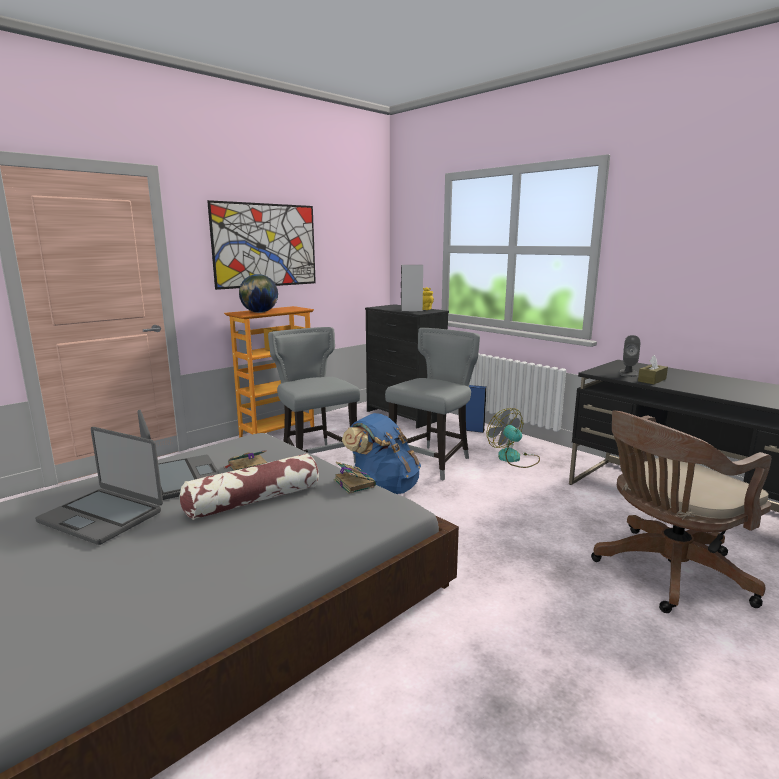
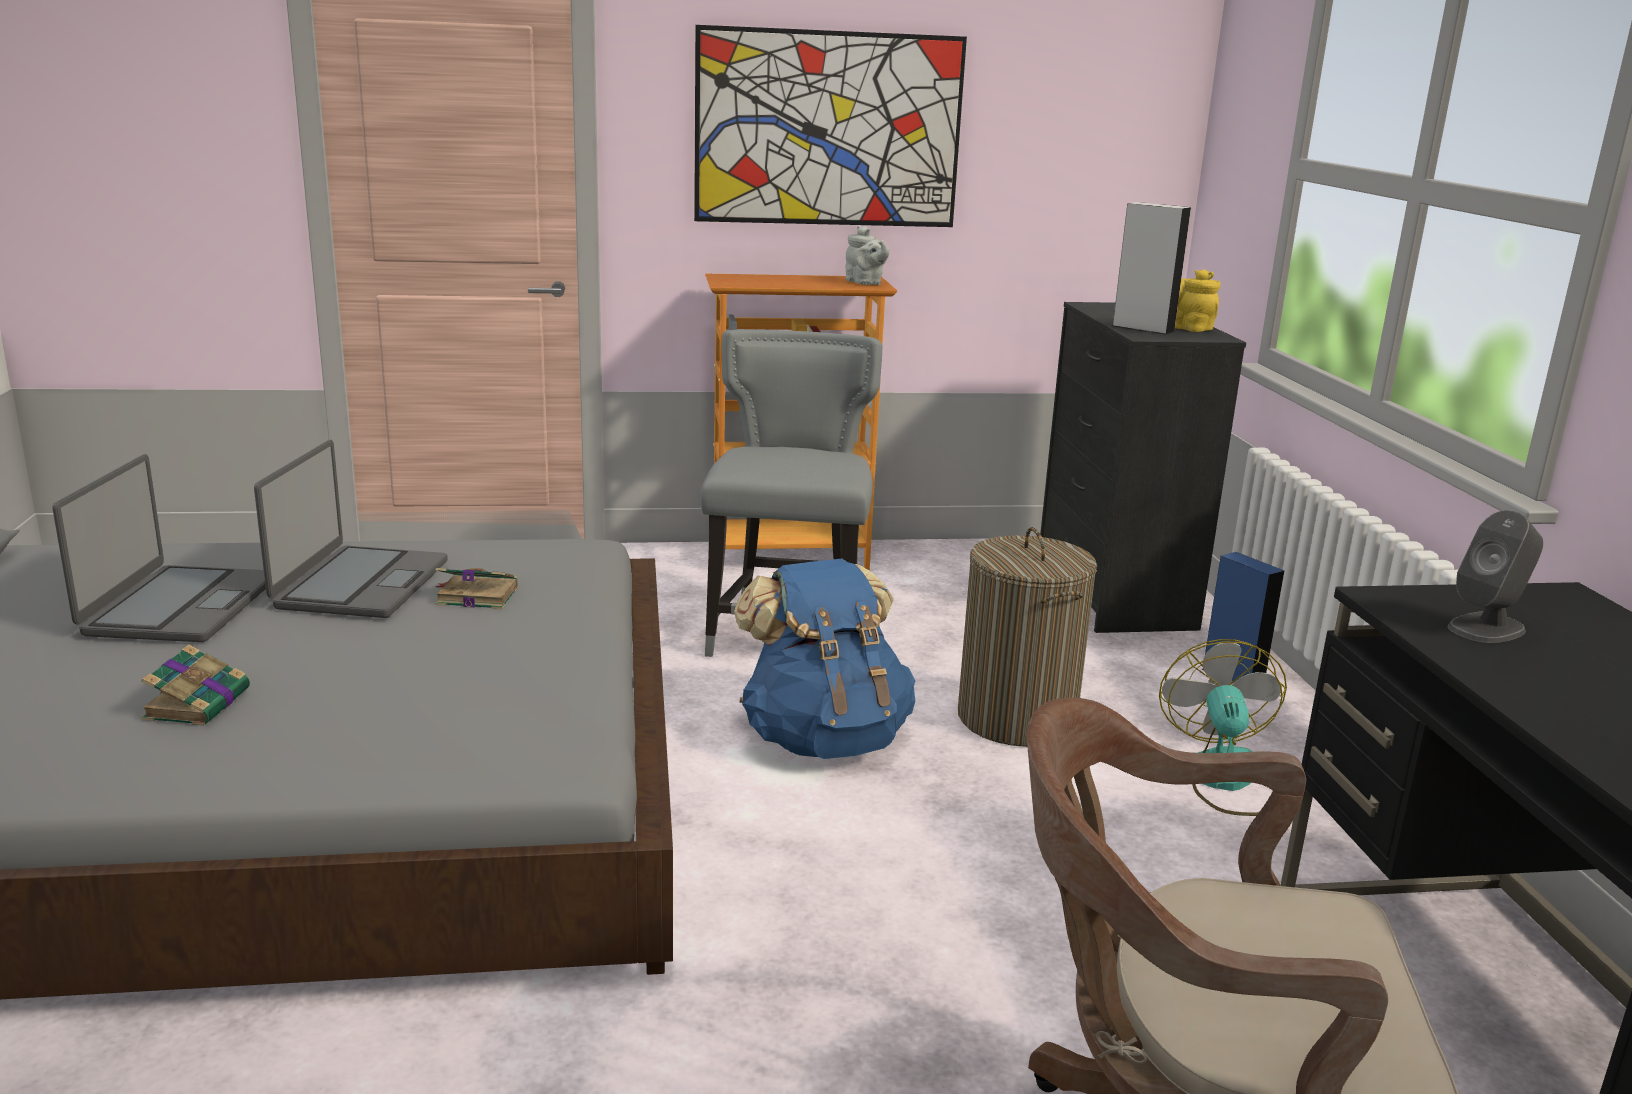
camera: 35 degrees right, 5 degrees up
(102, 516) = (179, 606): laptop -> laptop turned 150 degrees counterclockwise
(253, 501) = (383, 657): pillow -> none
(259, 312) = (766, 282): globe -> none
(296, 308) = (865, 283): none -> grey teapot
(354, 483) = (576, 686): book -> book (199, 703)
(433, 461) = (1016, 718): grey chair -> laundry basket
(652, 380) = (1509, 667): brown tissue box -> none

